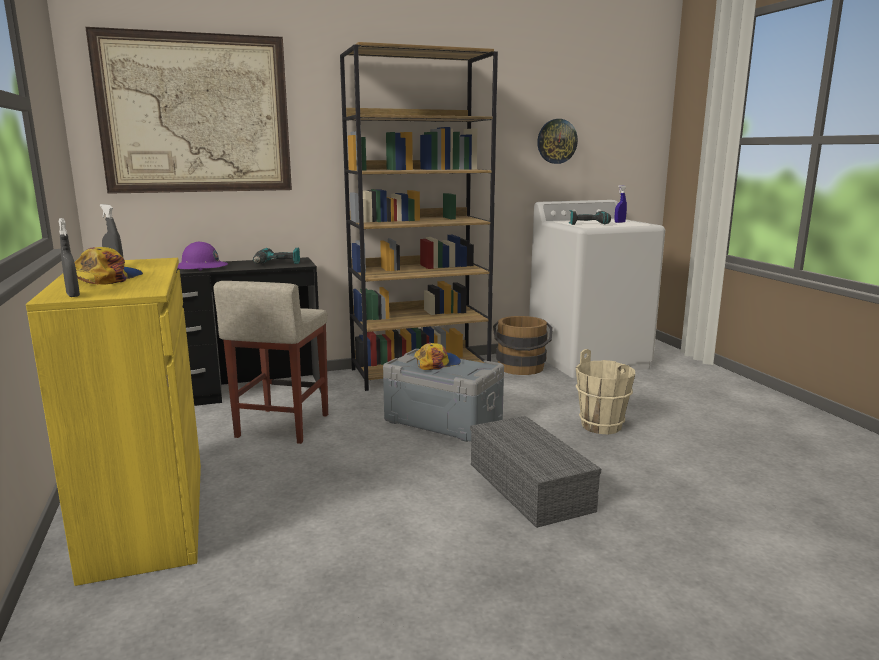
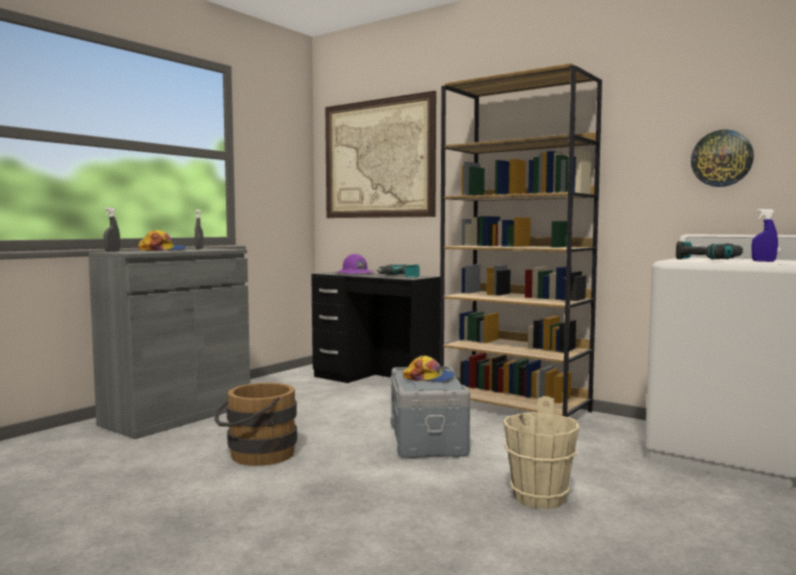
camera: 55 degrees right, 10 degrees down
(147, 516) = (177, 415): yellow cabinet -> grey cabinet
(282, 426) = (336, 404): beige stool -> none
(521, 369) = (615, 435): brown bucket -> brown bucket (256, 455)
(531, 487) = (346, 497): grey storage box -> none

